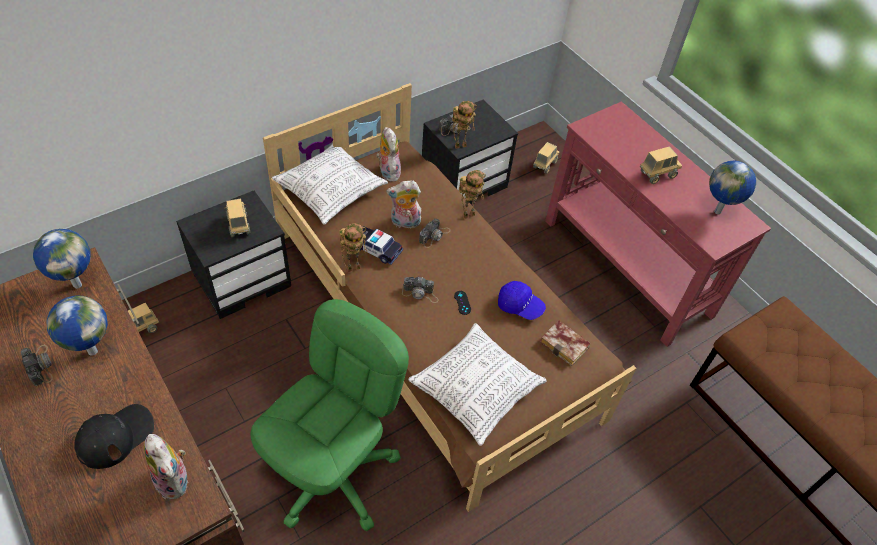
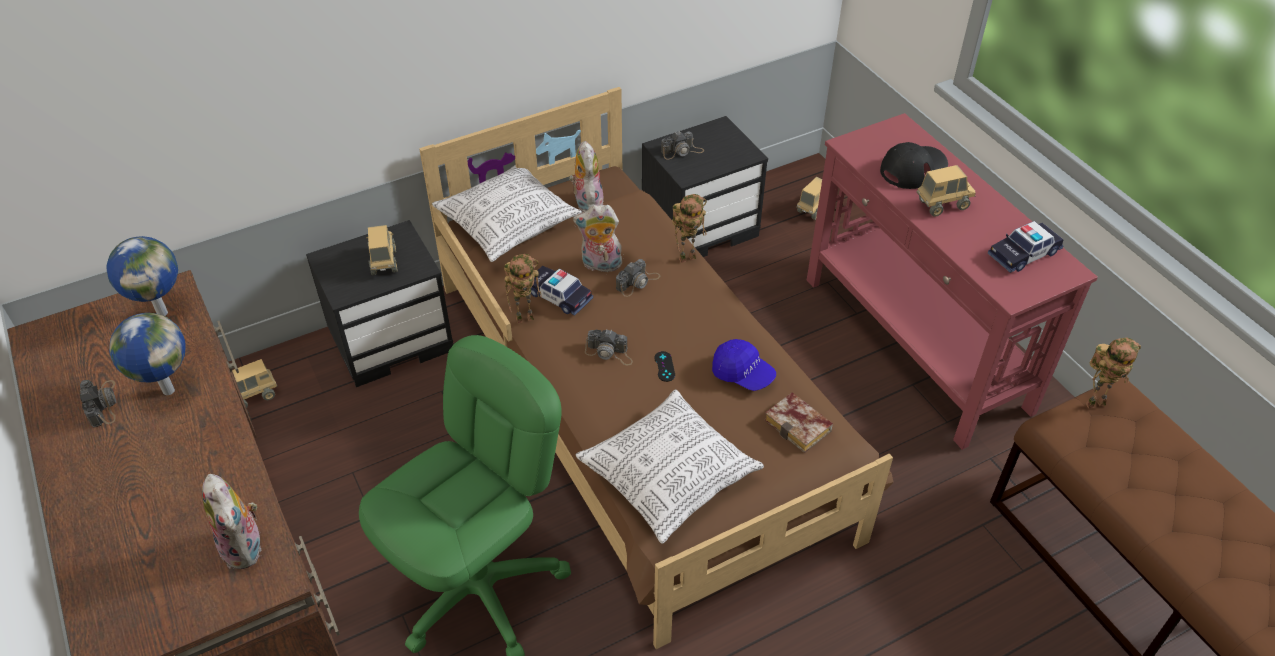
camera: 10 degrees right, 5 degrees down
(115, 436) = (180, 491): black cap -> black cap (913, 168)
(461, 145) = (688, 171): toy robot -> toy robot (1095, 402)
(718, 212) = (1023, 254): globe -> toy car

